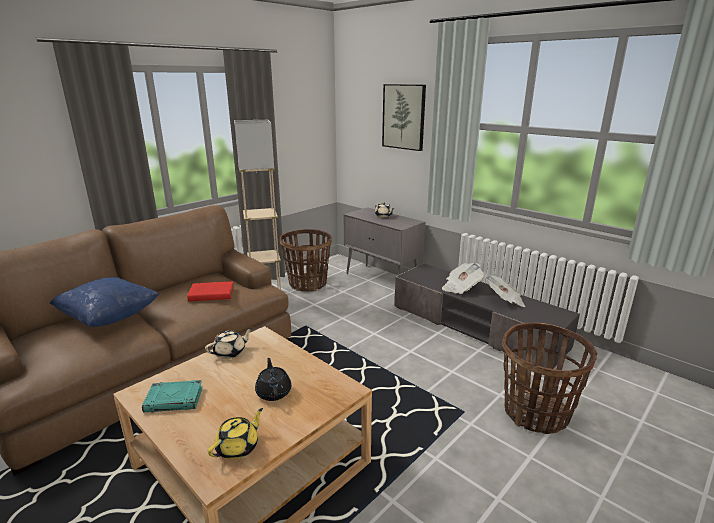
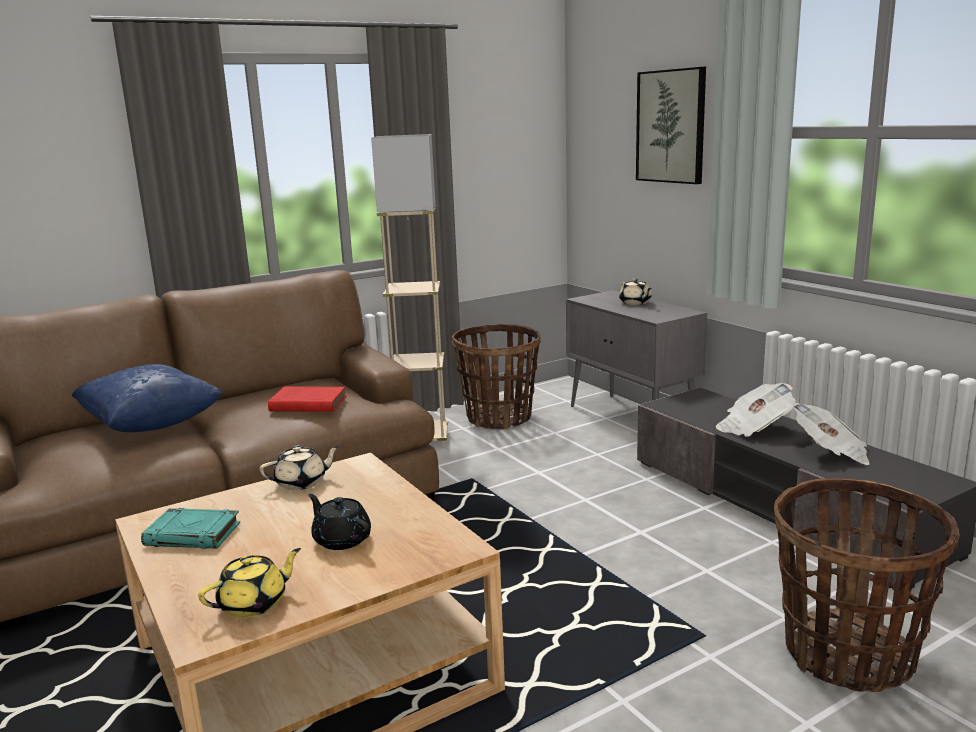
camera: 15 degrees right, 5 degrees down
(274, 392) = (341, 539): black teapot -> black teapot turned 45 degrees counterclockwise

